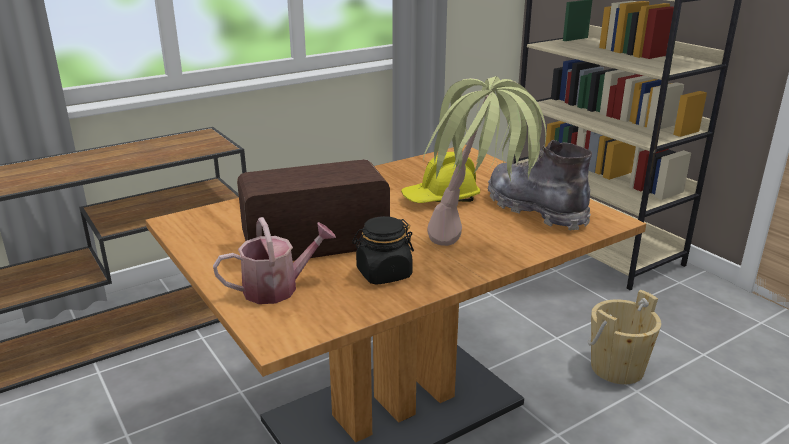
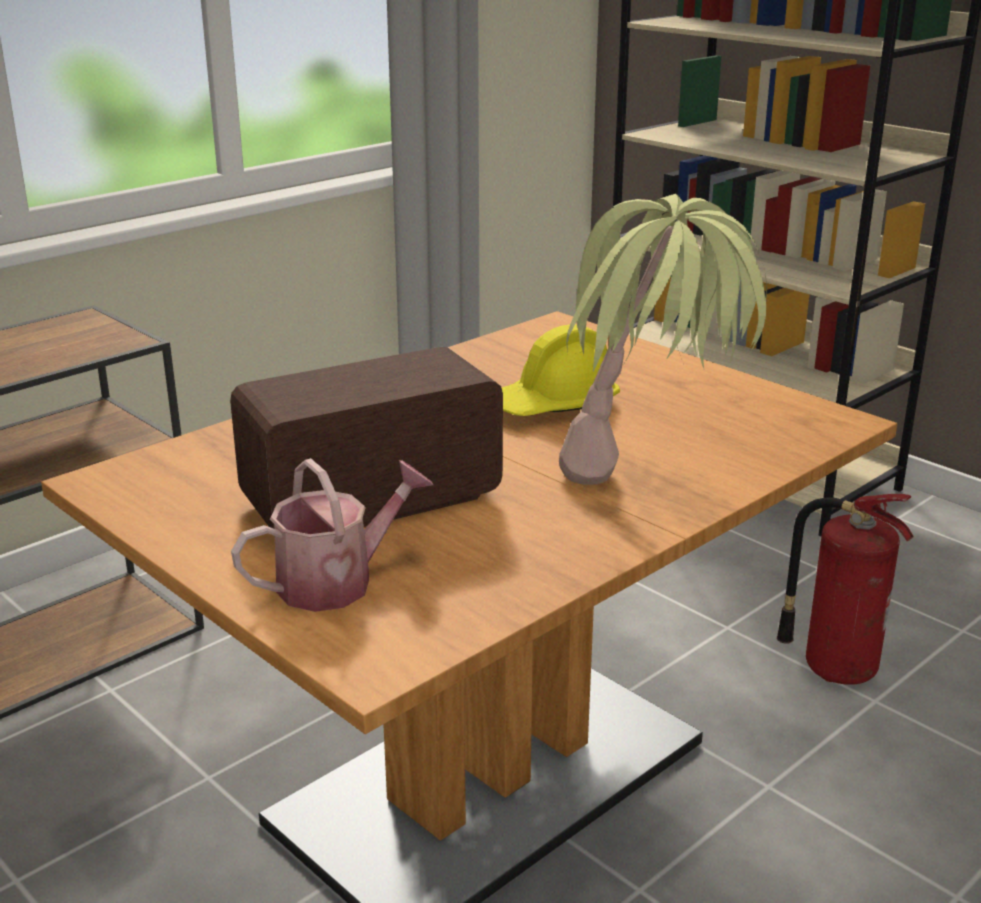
camera: 10 degrees left, 0 degrees up
(383, 274) = (509, 541): black jar -> none
(535, 209) = (716, 413): grey boot -> none
(617, 368) = (835, 667): beige bucket -> fire extinguisher

